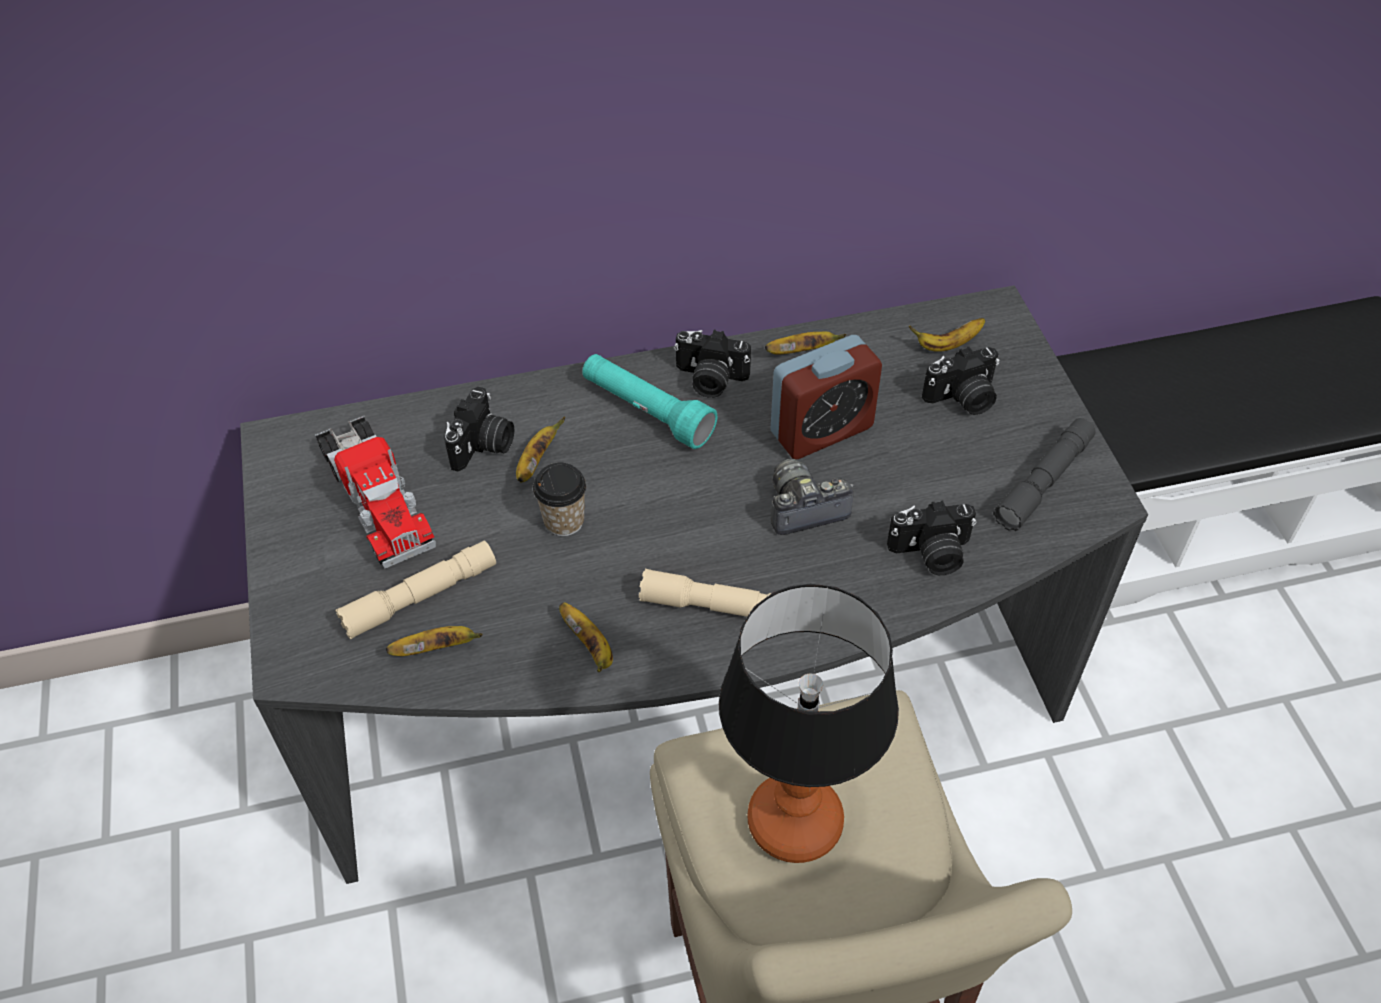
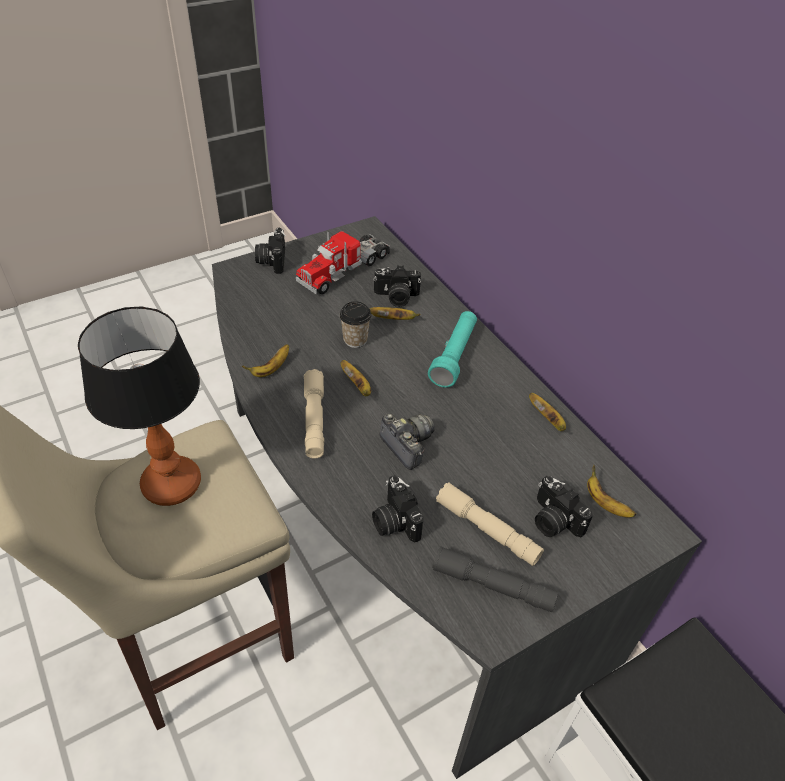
camera: 70 degrees right, 5 degrees down
(420, 597) = (285, 300): beige flashlight -> beige flashlight (487, 530)
(436, 648) = (254, 313): banana -> banana (357, 386)
(709, 380) = (496, 379): camera -> camera (272, 260)
(821, 430) = (480, 442): alarm clock -> none

